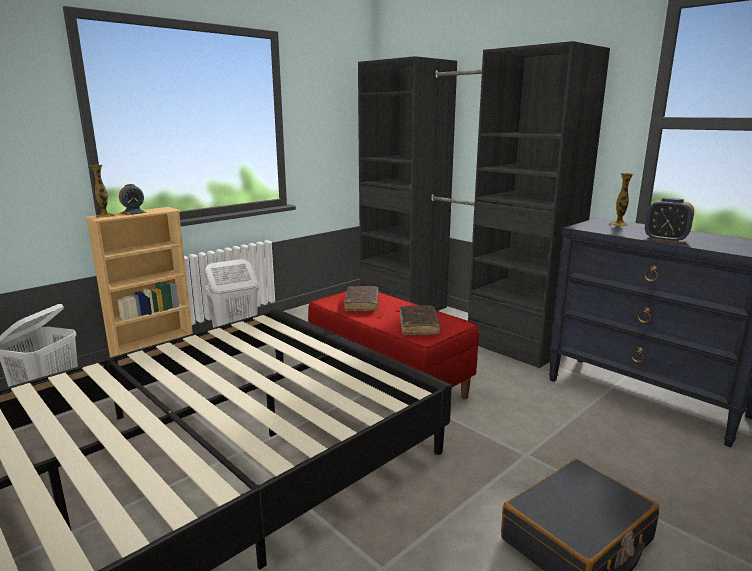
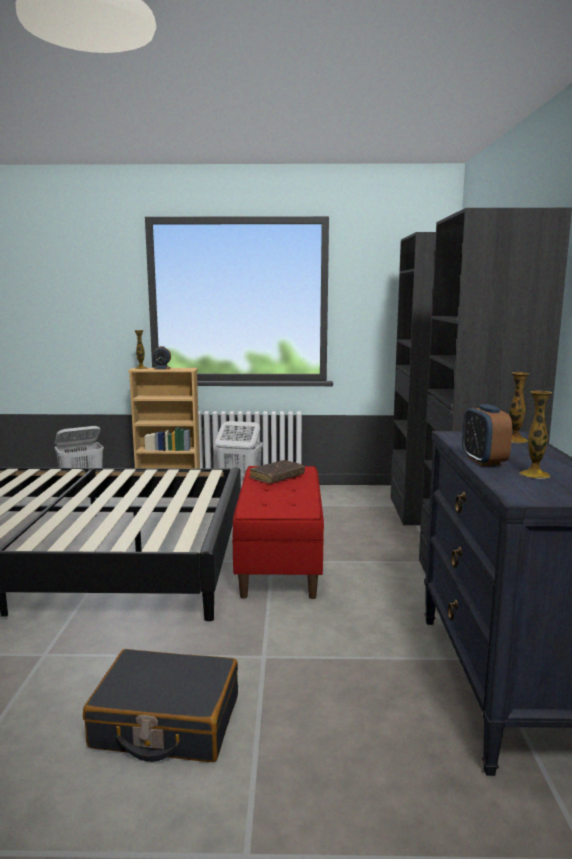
camera: 45 degrees right, 5 degrees down
(418, 326) = (271, 503): brown book -> none
(711, 241) = (534, 474): none -> vase

